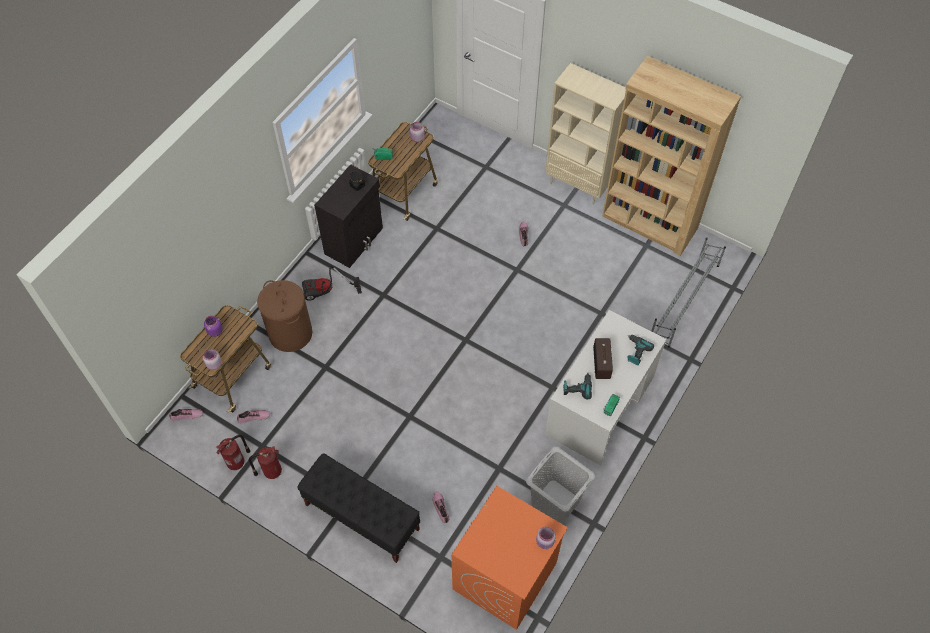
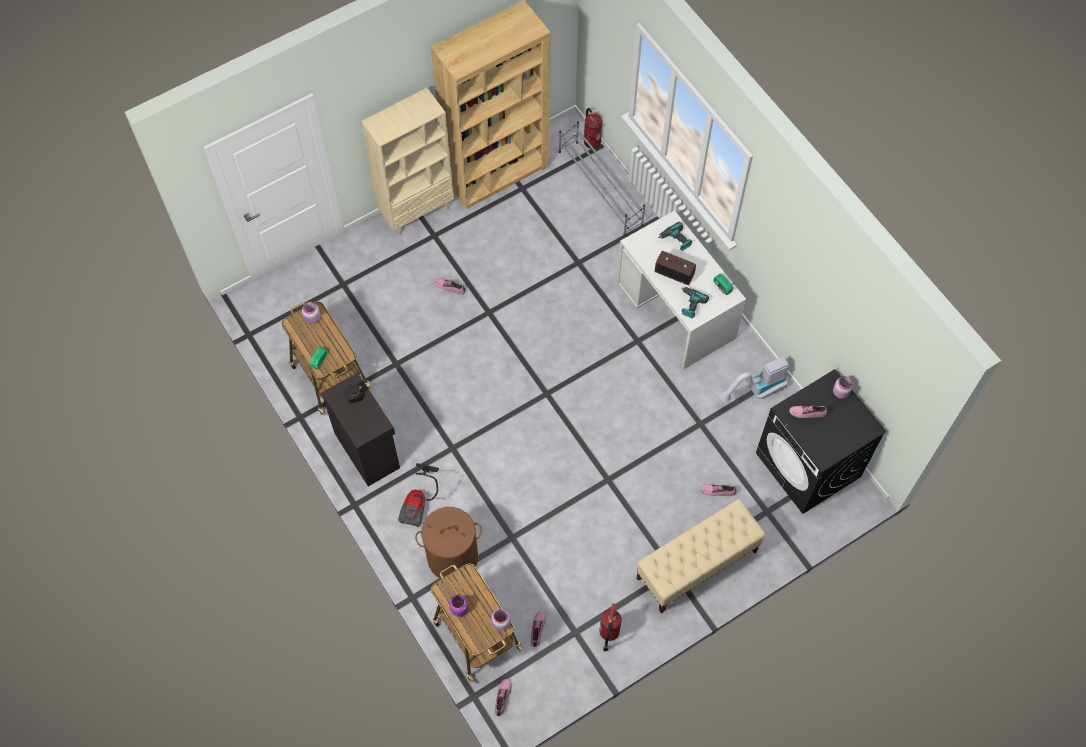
camera: 65 degrees left, 5 degrees up
(237, 462) = (582, 663): fire extinguisher -> fire extinguisher (591, 141)
(362, 517) = (696, 565): black bench -> beige bench
(504, 577) = (808, 465): orange washing machine -> black washing machine
(508, 519) = (807, 412): none -> shoe
(555, 502) = (755, 391): grey laundry basket -> vacuum cleaner

